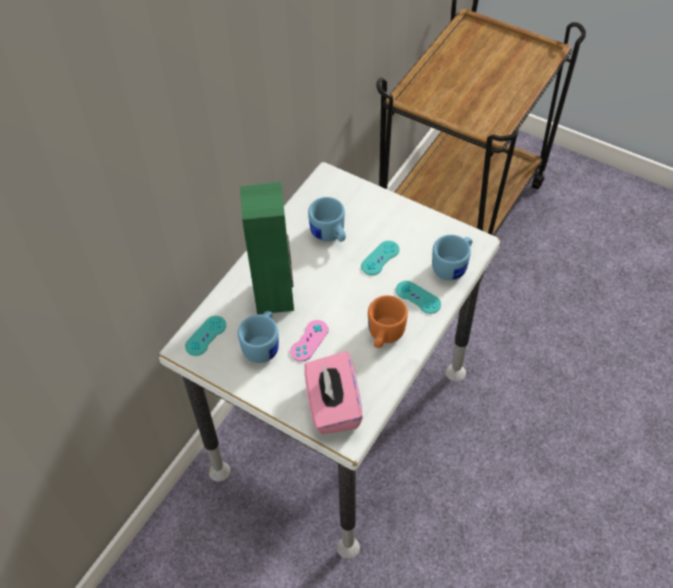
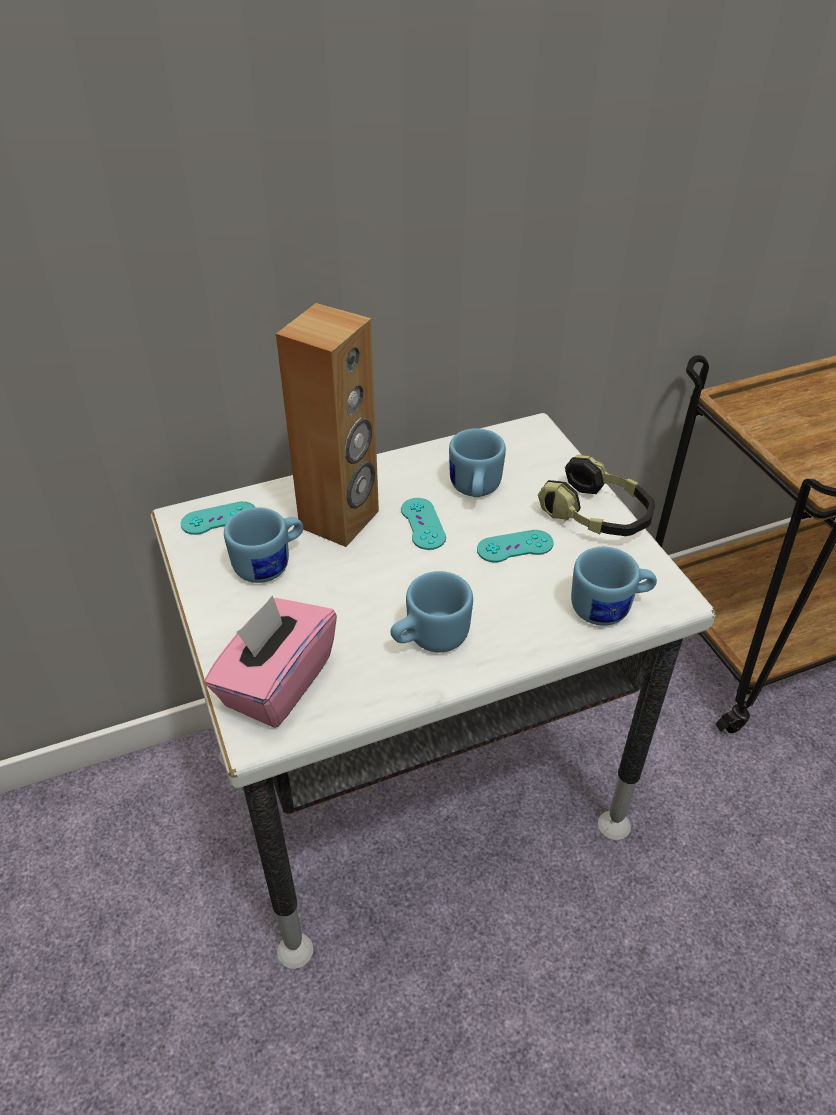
camera: 35 degrees right, 10 degrees down
(275, 296) = (340, 520): green speaker -> brown speaker
(309, 340) = (329, 590): pink game controller -> none
(384, 336) = (429, 638): orange mug -> blue mug
(405, 215) = (597, 516): none -> headphones
(418, 297) = (522, 618): turquoise game controller -> turquoise game controller (423, 524)

